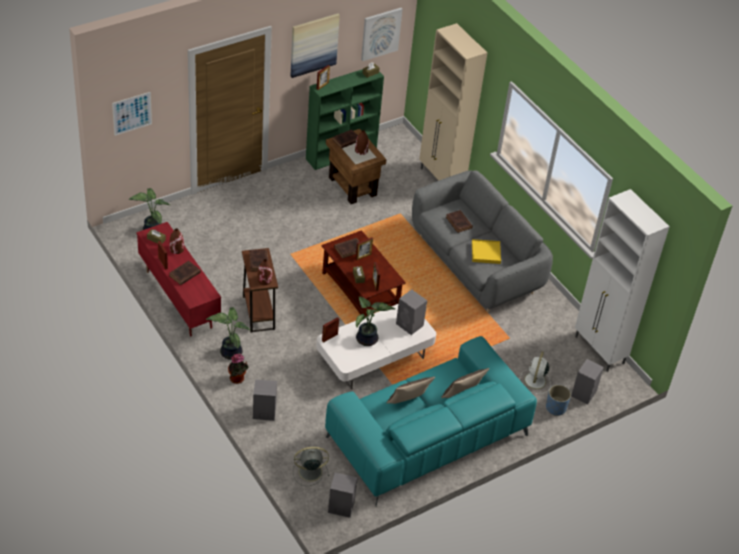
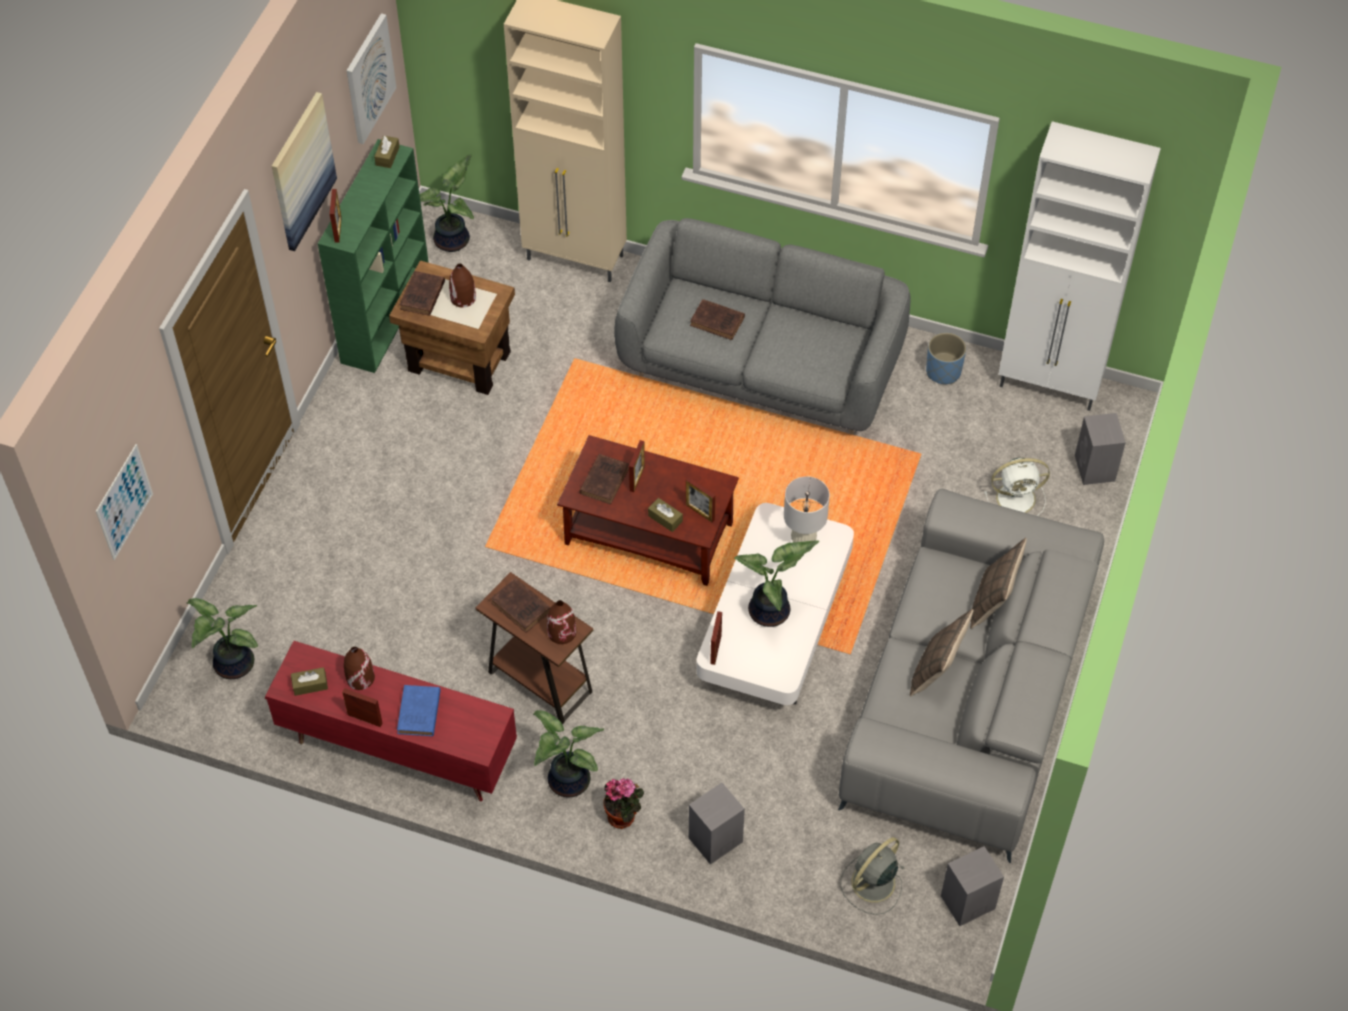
camera: 35 degrees left, 10 degrees up
(184, 275) = (419, 714): brown book -> blue book
(398, 144) = (454, 240): none -> potted plant
(410, 325) = (803, 541): grey speaker -> white table lamp
(427, 436) = (968, 697): turquoise sofa -> grey sofa
(486, 253) = (803, 345): yellow tray -> none
(534, 381) = (1017, 498): white fan -> white fan turned 75 degrees counterclockwise
(556, 408) = (1082, 519): blue planter -> blue planter (943, 371)

